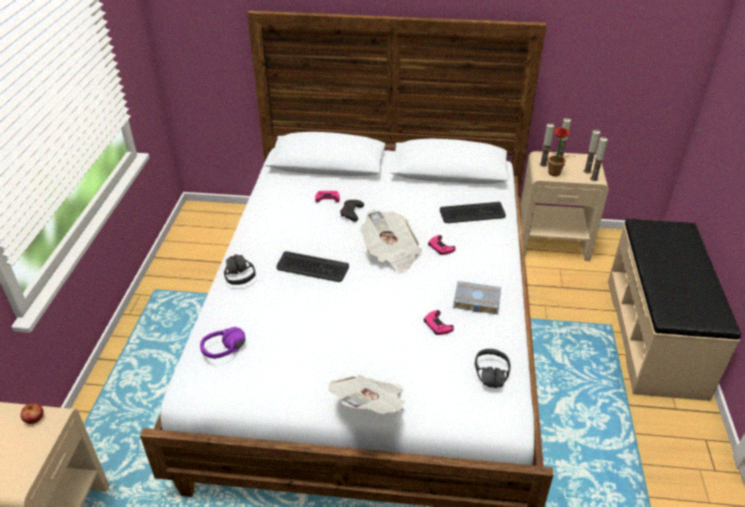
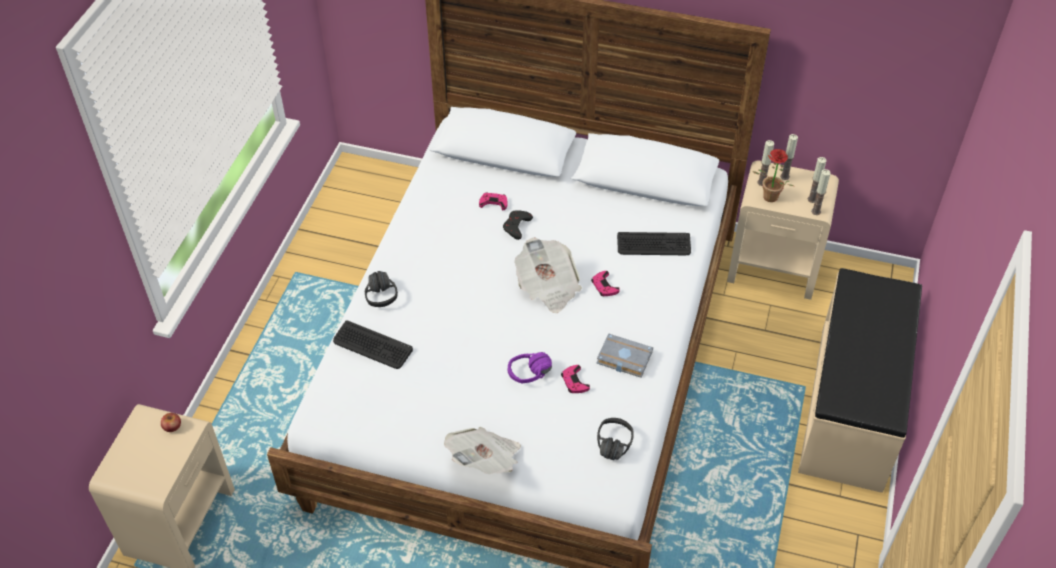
camera: 10 degrees right, 10 degrees up
(227, 353) = (356, 385): purple headphones -> purple headphones (532, 378)
(312, 268) = (459, 295): keyboard -> keyboard (372, 346)

